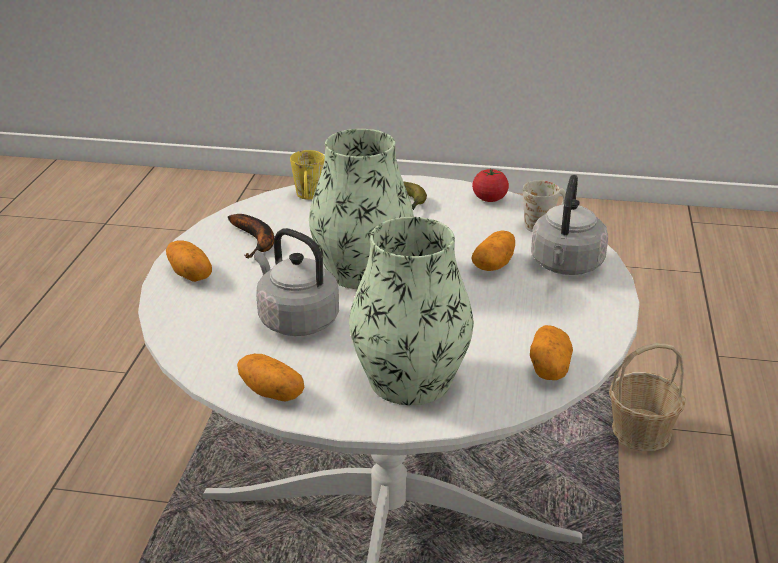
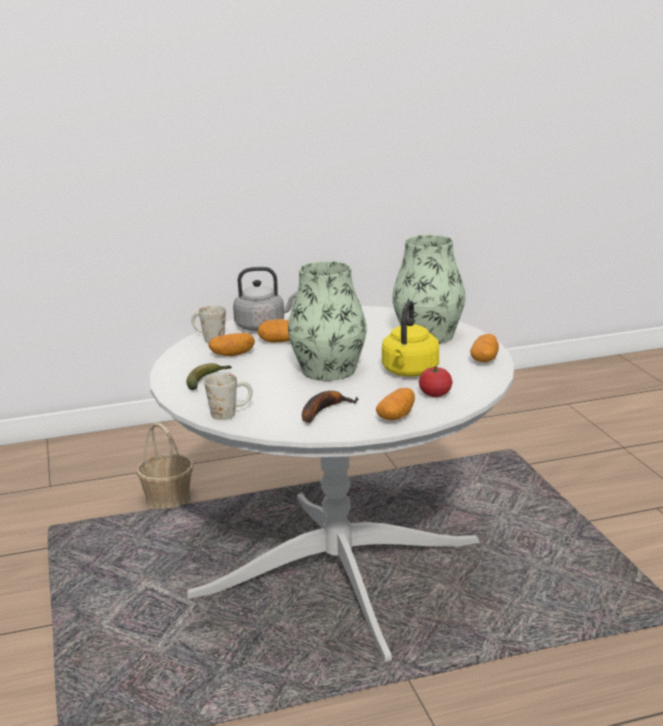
camera: 115 degrees left, 10 degrees down
(295, 319) = (409, 372): grey kettle -> yellow kettle
(308, 198) = (230, 413): yellow mug -> white mug
(489, 199) = (179, 359): tomato -> tomato (435, 394)
(549, 368) = (378, 314): potato -> potato (232, 354)

